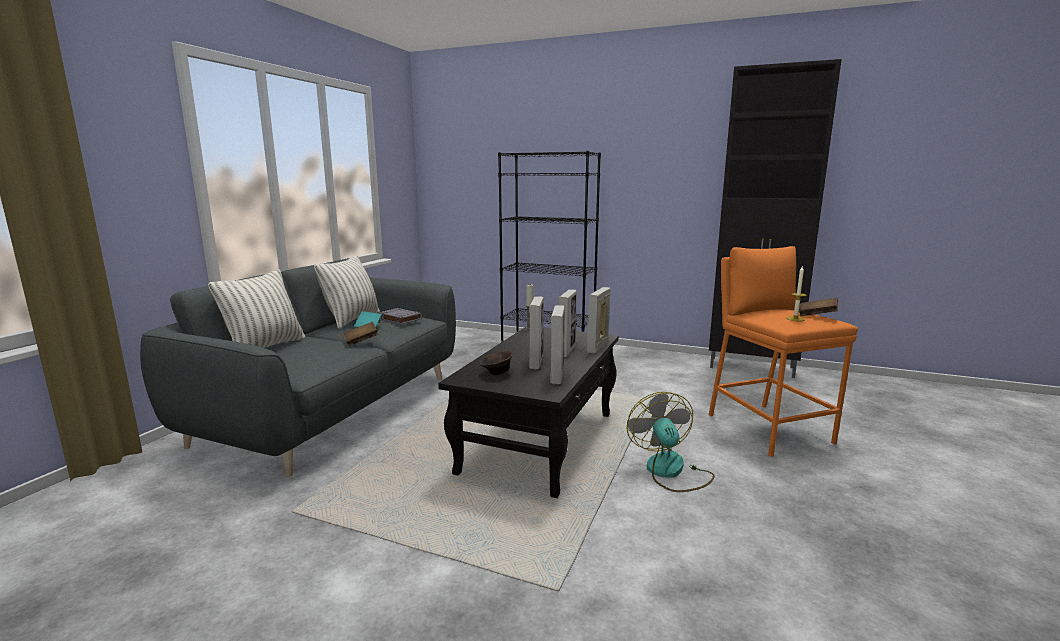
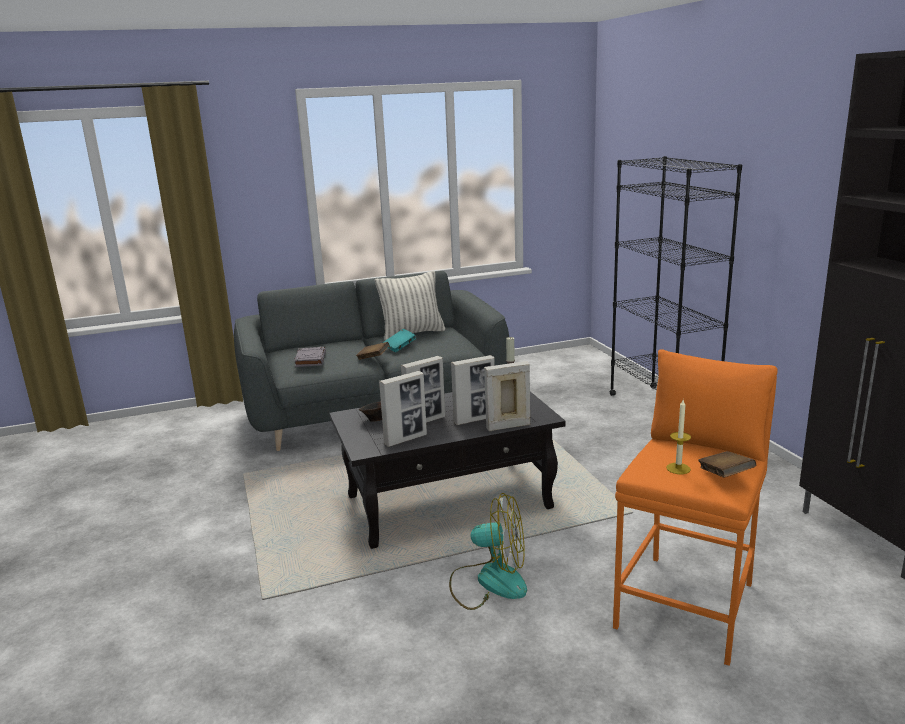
camera: 50 degrees right, 5 degrees up
(265, 347) = (313, 345): pillow -> none
(399, 319) = (440, 342): grey book -> grey book (310, 360)
(670, 472) = (489, 581): fan -> fan turned 60 degrees clockwise

